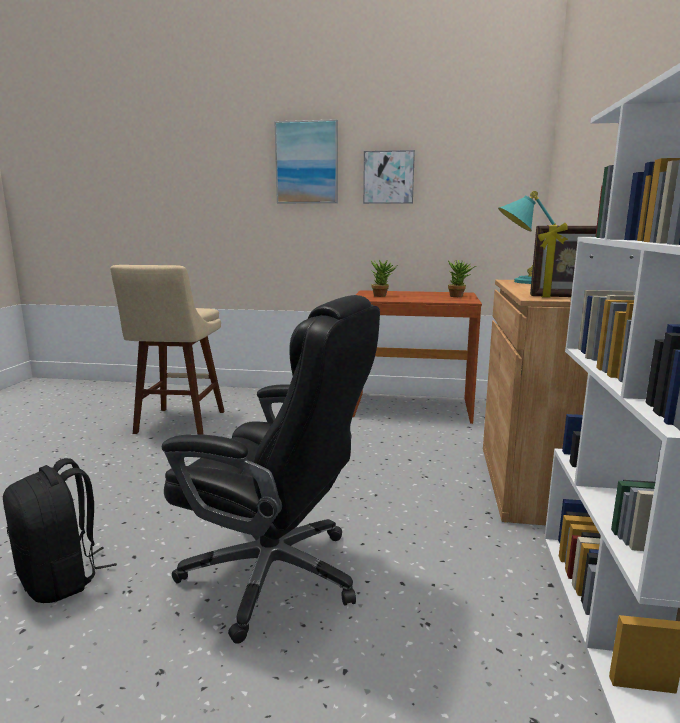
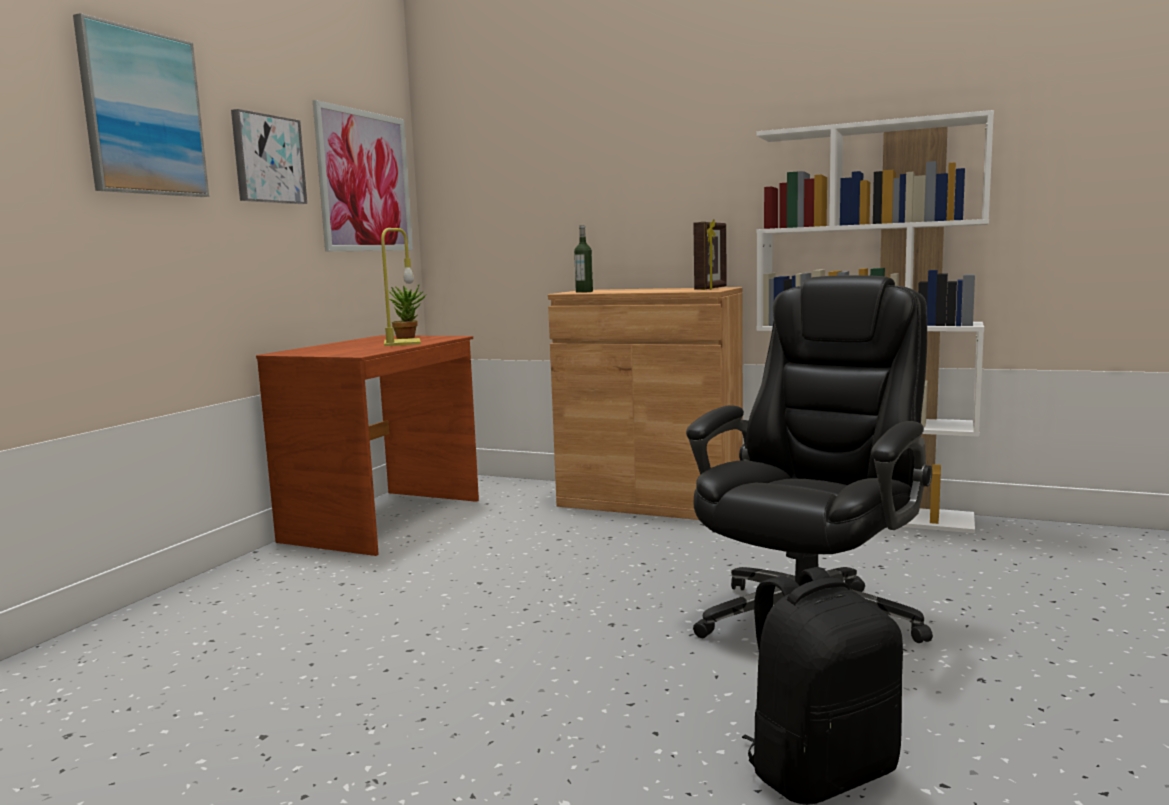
camera: 75 degrees left, 5 degrees down
(178, 424) = (214, 706): beige stool -> none
(382, 296) = (346, 350): potted plant -> none
(422, 298) = (403, 343): none -> yellow table lamp
(481, 184) = (365, 181): none -> picture
(517, 282) = (584, 292): turquoise table lamp -> bottle

